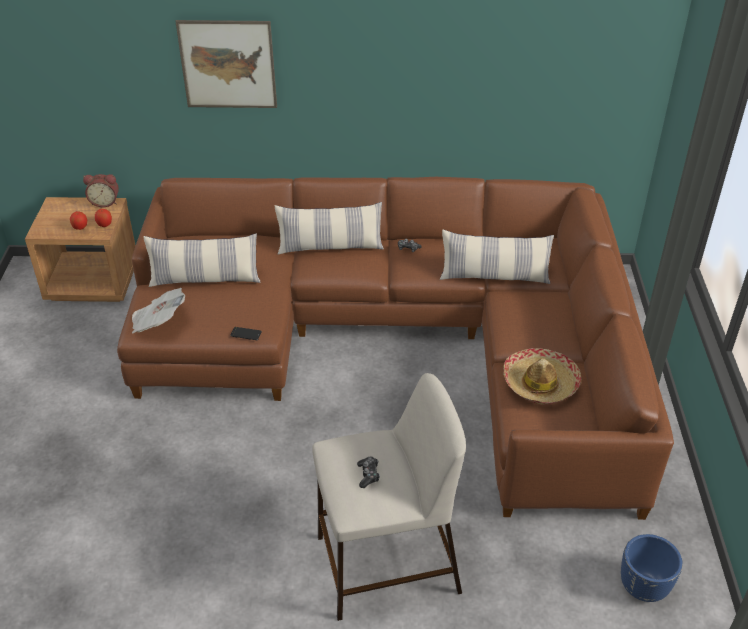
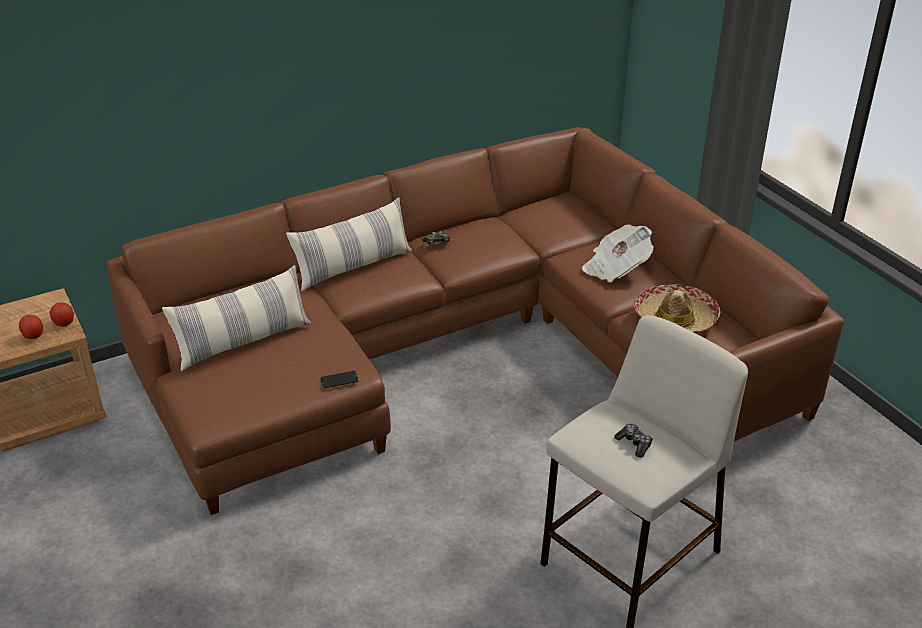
camera: 30 degrees left, 5 degrees down
(105, 202) = (40, 300): alarm clock -> none
(158, 322) = (225, 404): newspaper -> newspaper (616, 268)
(228, 64) = (183, 79): picture -> none
(494, 277) = (543, 243): pillow -> none
(643, 588) = (861, 475): blue planter -> none

